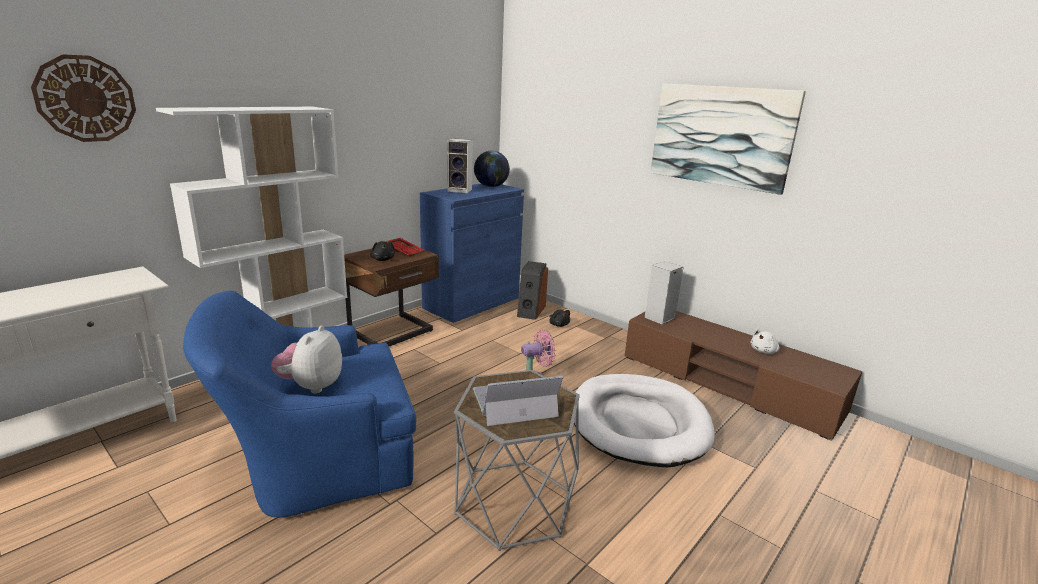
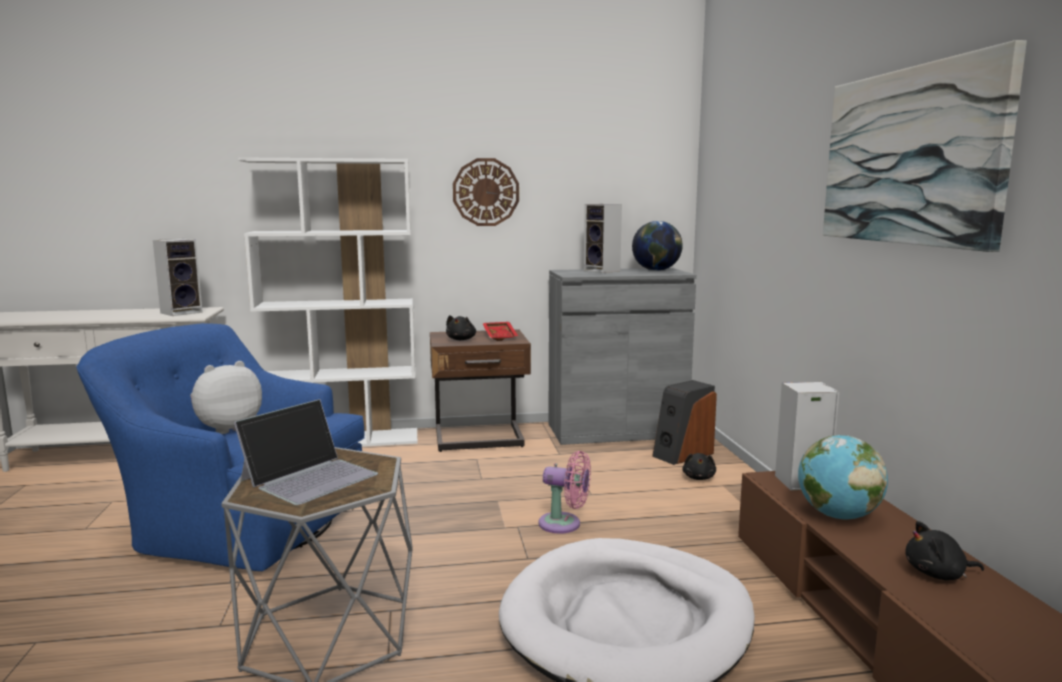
camera: 40 degrees right, 10 degrees down
(86, 99) = (196, 152): wall clock -> wall clock (486, 192)
(119, 282) = (182, 312): none -> speaker
(471, 303) = (616, 430): blue cabinet -> grey cabinet
(513, 403) = (310, 476): laptop -> laptop turned 105 degrees clockwise
(697, 333) = (837, 516): none -> globe
(764, 351) = (938, 574): white plush toy -> black plush toy

